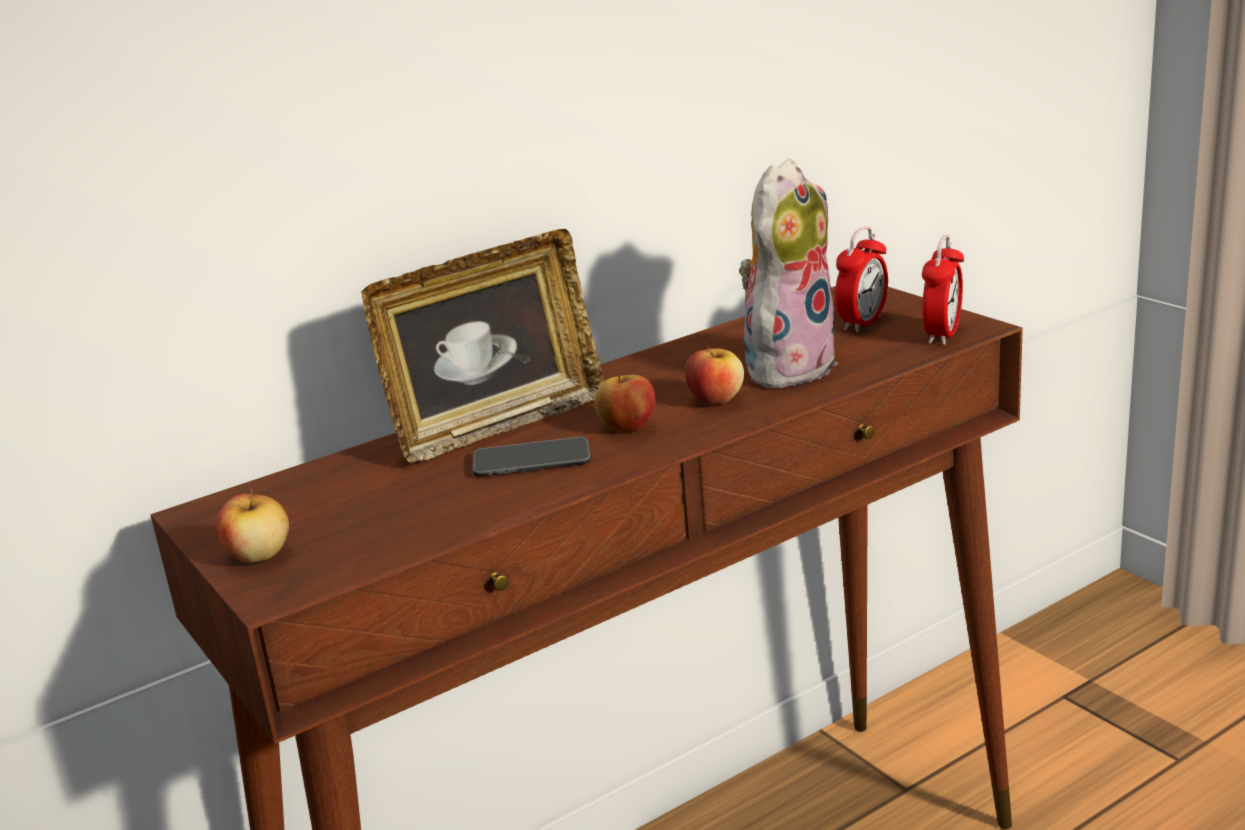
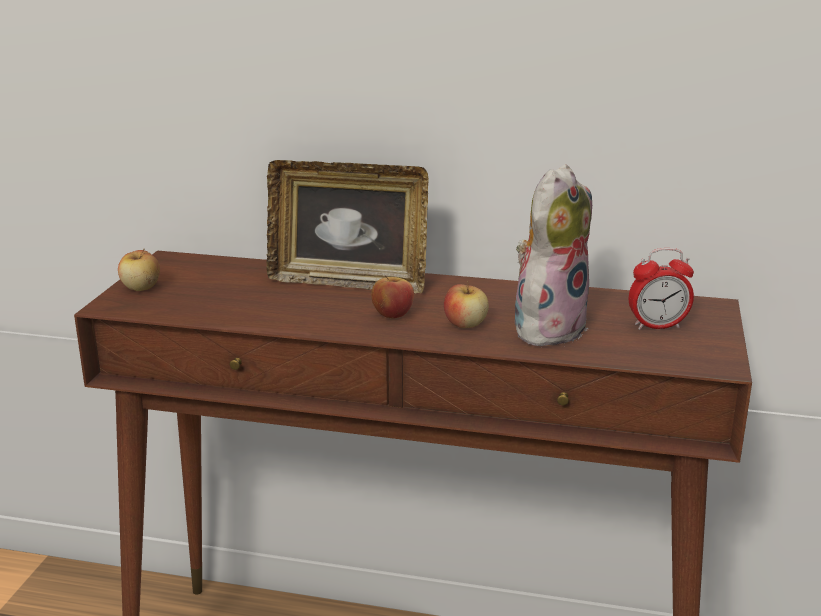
camera: 45 degrees right, 0 degrees up
(531, 460) = (318, 306): phone -> none
(788, 366) = (548, 327): plush toy -> plush toy turned 45 degrees counterclockwise
(942, 335) = (684, 358): alarm clock -> none

